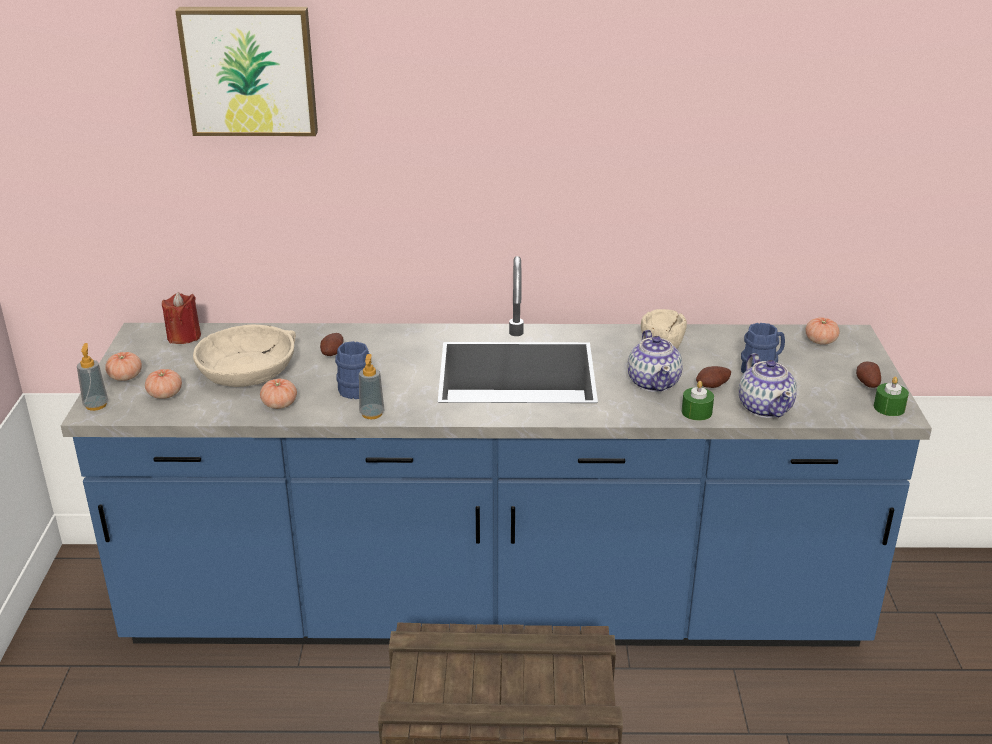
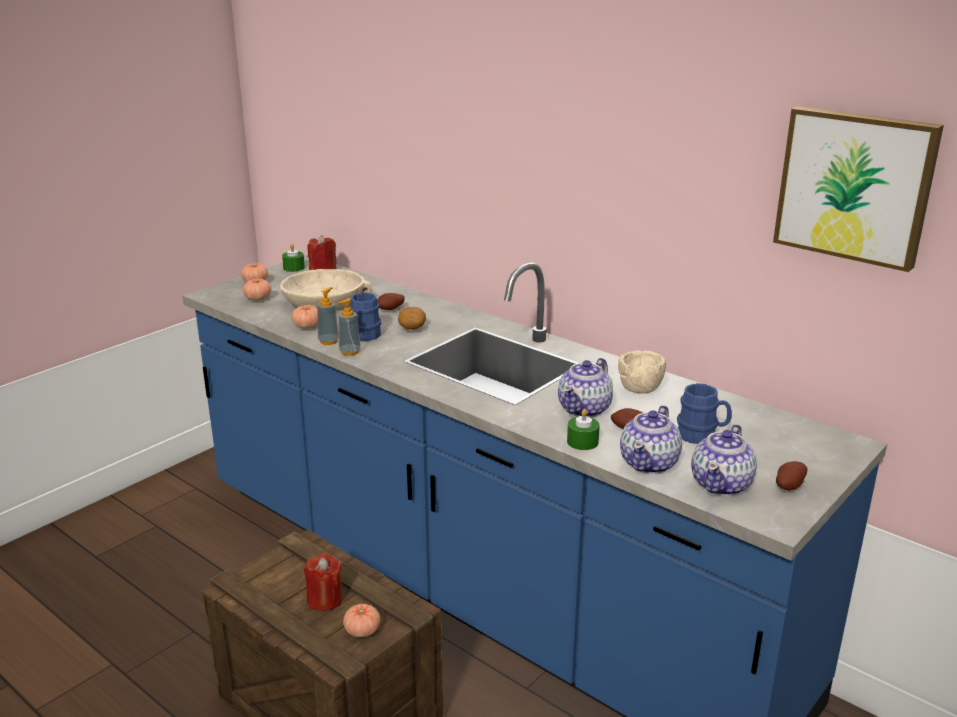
camera: 40 degrees right, 5 degrees down
(96, 405) = (215, 291): soap dispenser -> soap dispenser (328, 341)
(250, 70) = (387, 66): picture -> picture (855, 185)
(387, 365) = (412, 328): none -> potato
(506, 674) = (325, 599): none -> red candle
(820, 341) = (803, 437): tomato -> tomato (362, 630)
(830, 402) = (722, 484): none -> teapot
(889, 408) = (776, 512): green candle -> green candle (294, 268)

